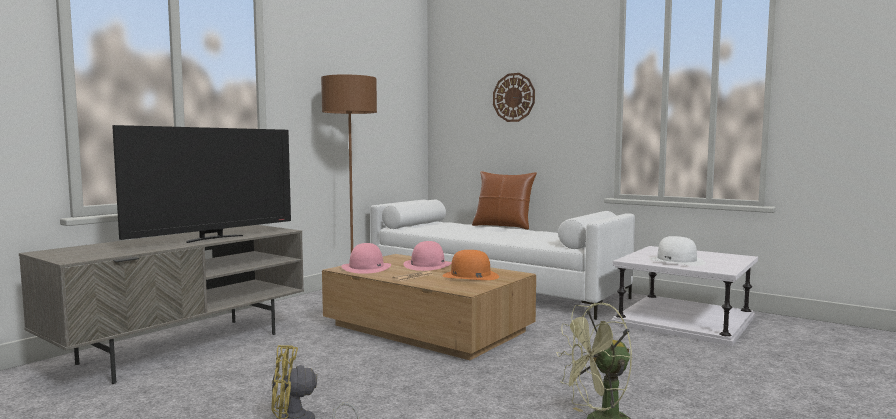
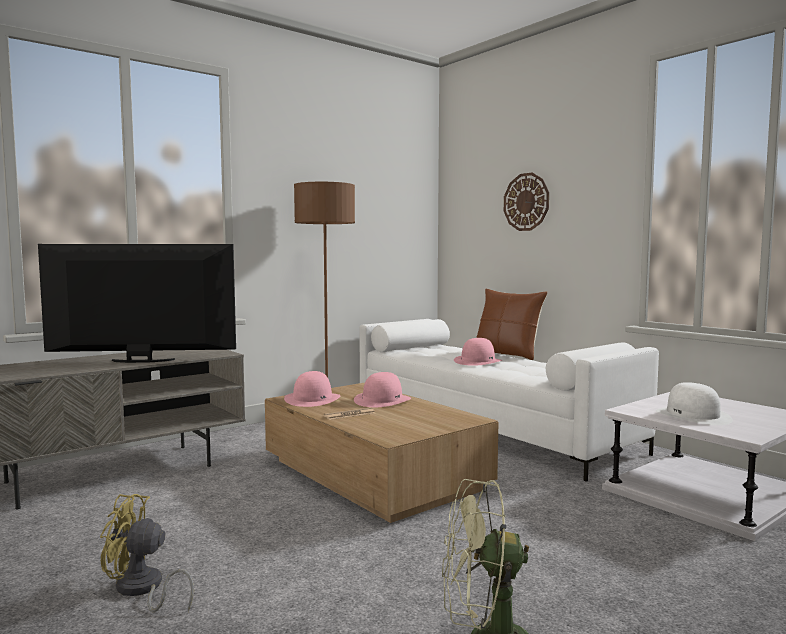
camera: 15 degrees right, 0 degrees up
(213, 238) = (140, 361): television -> television turned 150 degrees counterclockwise
(470, 276) = (415, 418): orange hat -> none
(486, 232) = (478, 361): none -> pink hat

